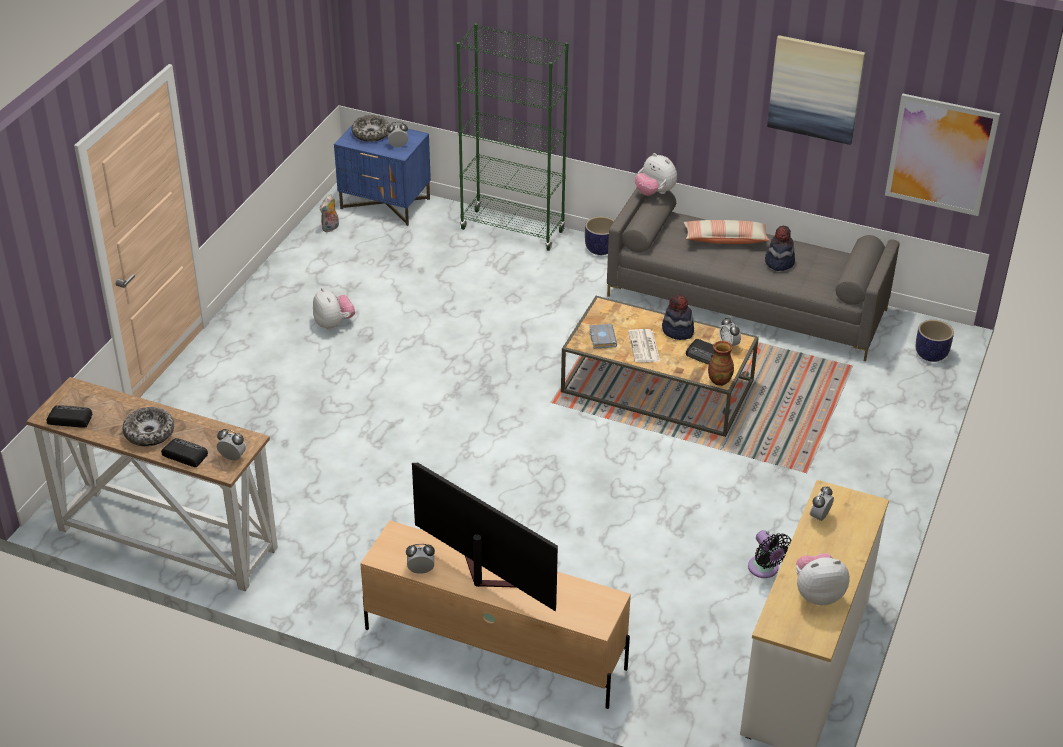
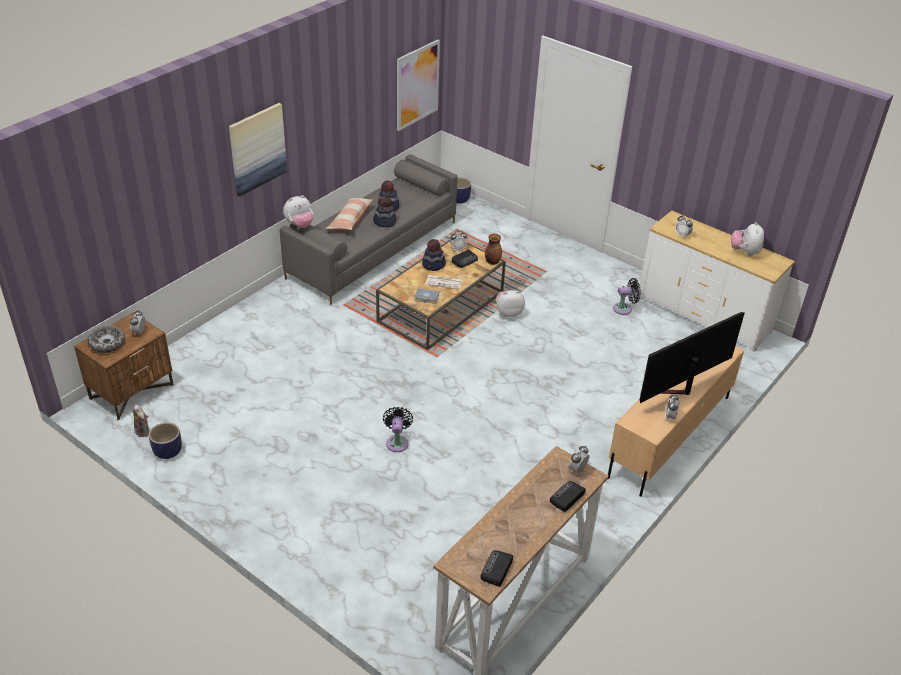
camera: 75 degrees left, 0 degrees up
(149, 433) = (532, 517): bowl -> none
(334, 324) = (282, 453): plush toy -> plush toy (508, 313)
(383, 402) = (397, 442): none -> black fan
(386, 204) = (132, 391): blue nightstand -> brown nightstand
(512, 230) = (220, 330): green bookcase -> none
(600, 249) = (273, 294): planter -> planter (168, 451)
(740, 267) = (384, 222): none -> hat
(815, 89) = (357, 87): picture -> picture (257, 149)

